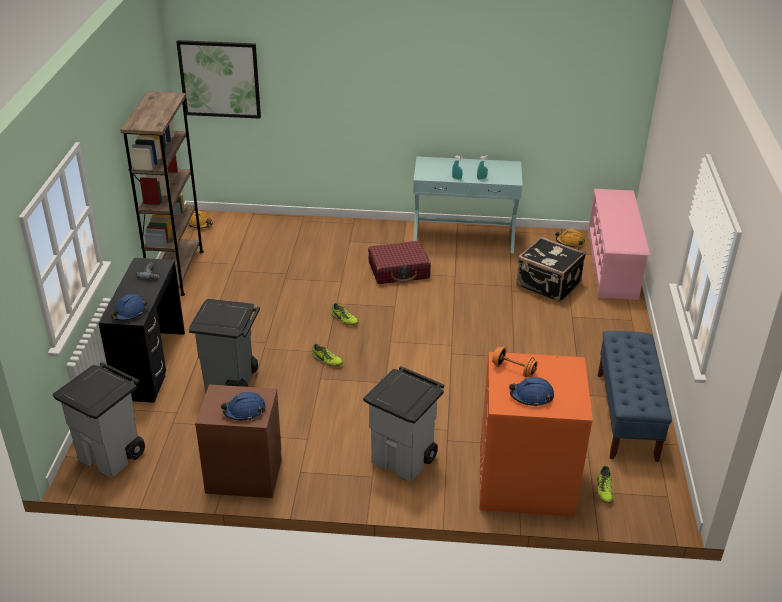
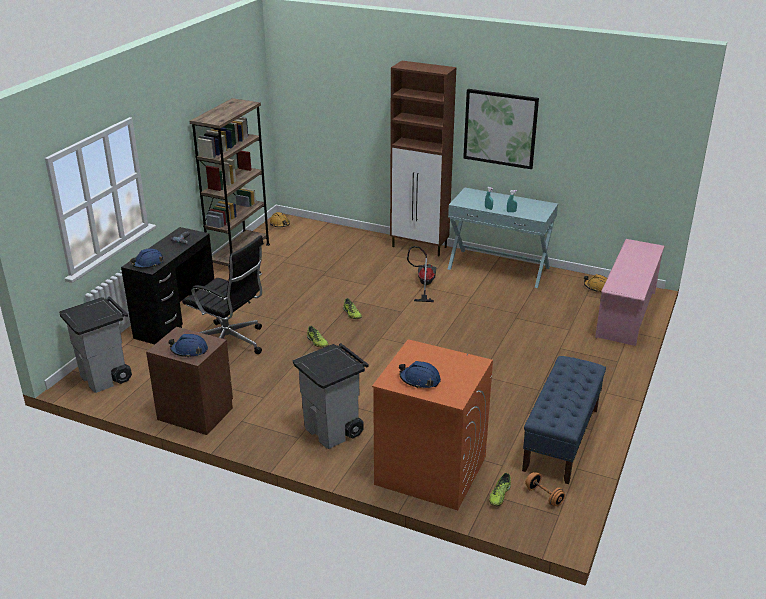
camera: 20 degrees right, 5 degrees down
(220, 79) = (306, 100): picture -> picture (500, 128)
(231, 382) = (230, 343): grey trash can -> black office chair
(370, 226) = (420, 247): none -> brown cabinet
(399, 270) = (423, 285): red suitcase -> vacuum cleaner
(513, 370) = (419, 357): orange dumbbell -> orange dumbbell (544, 496)
(548, 285) = (553, 319): black suitcase -> none

